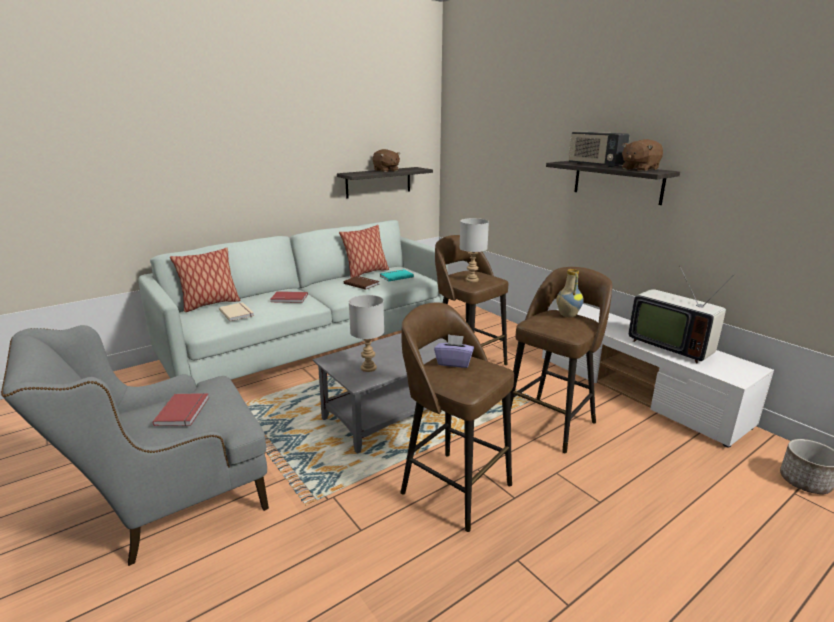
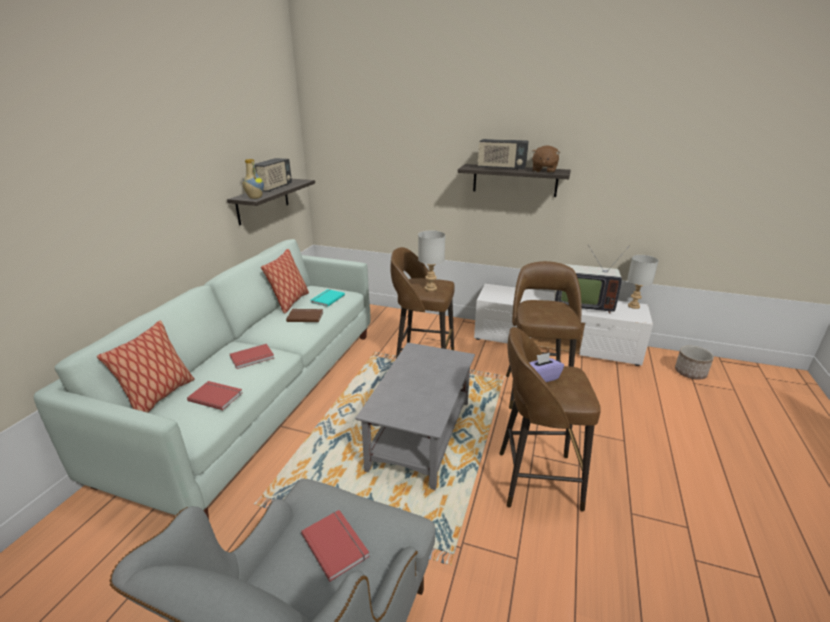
camera: 35 degrees left, 5 degrees up
(237, 313) = (216, 396): beige book -> red book
(369, 368) = (420, 405): grey table lamp -> grey table lamp (634, 306)
(386, 170) = (274, 188): brown plush toy -> radio
(567, 315) = (543, 303): vase -> vase (254, 198)

